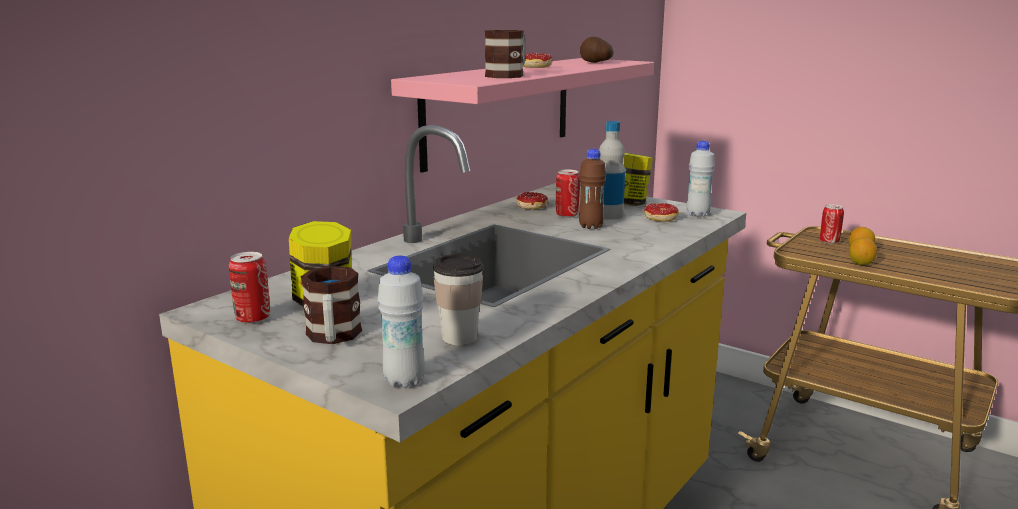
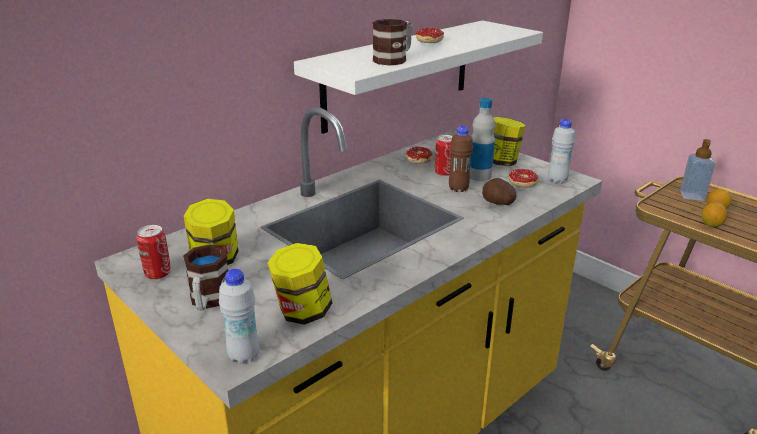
camera: 10 degrees right, 10 degrees up
(459, 338) = (302, 312): cup -> jar
(499, 110) = (398, 74): pink shelf -> white shelf
(596, 62) = (488, 33): potato -> potato (498, 203)
(829, 241) = (692, 196): can -> soap dispenser

